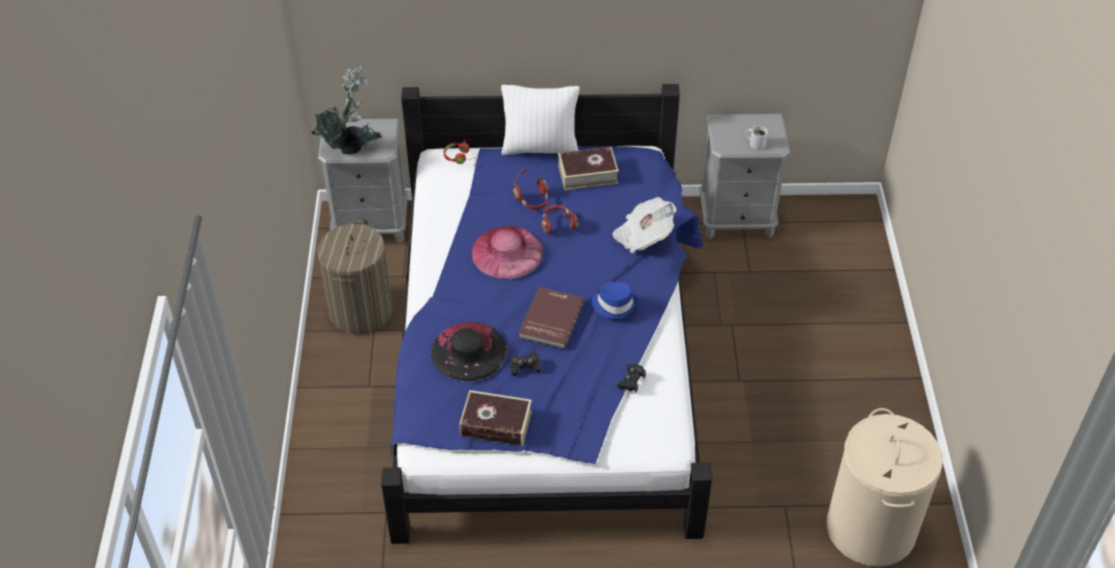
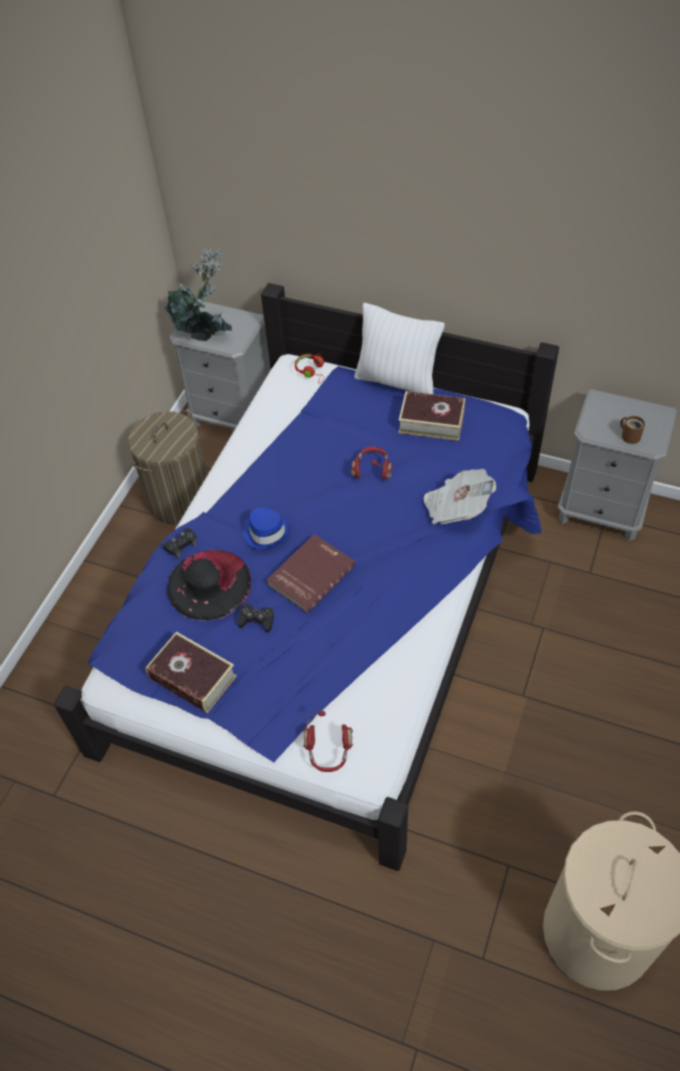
camera: 25 degrees right, 5 degrees up
(507, 252) = (304, 485): pink hat -> none
(533, 200) = (360, 436): red headphones -> red headphones (328, 751)
(614, 304) = (387, 577): blue hat -> blue hat (266, 532)
(631, 381) = (362, 674): black game controller -> black game controller (181, 545)
(756, 143) = (630, 435): white mug -> brown mug

